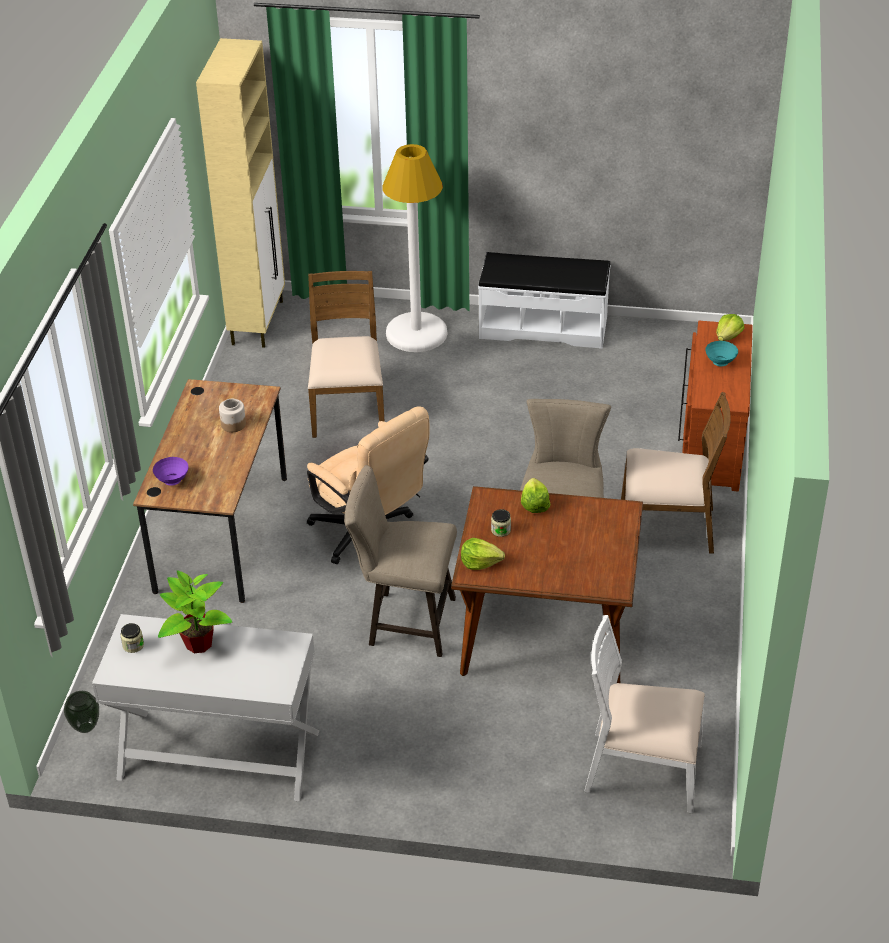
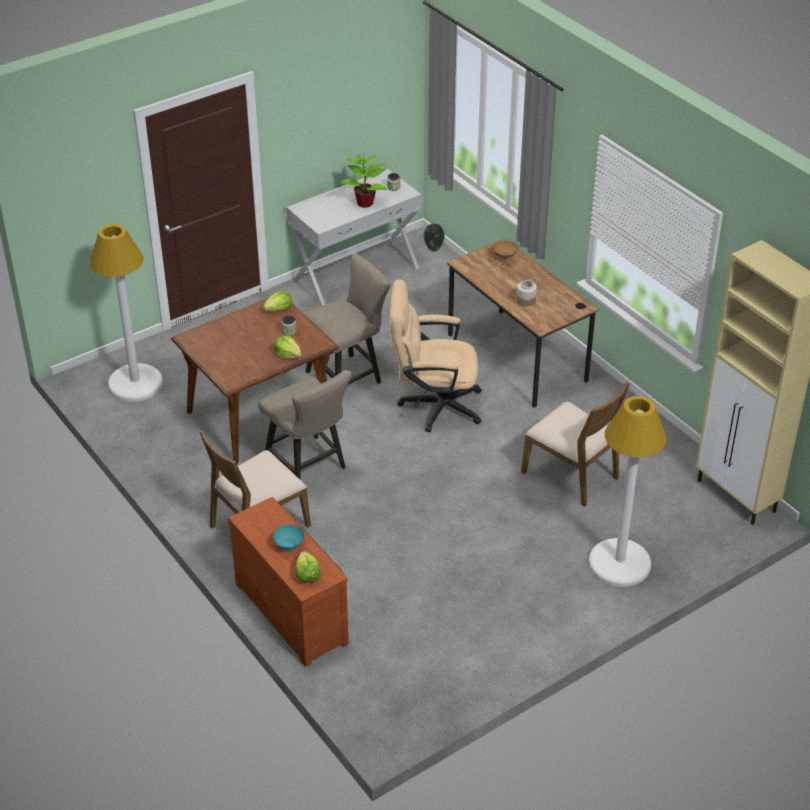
camera: 135 degrees right, 0 degrees up
(173, 481) = (504, 257): purple bowl -> brown bowl
(543, 327) = (539, 636): white bench -> none
(642, 769) = (135, 384): white chair -> white floor lamp

